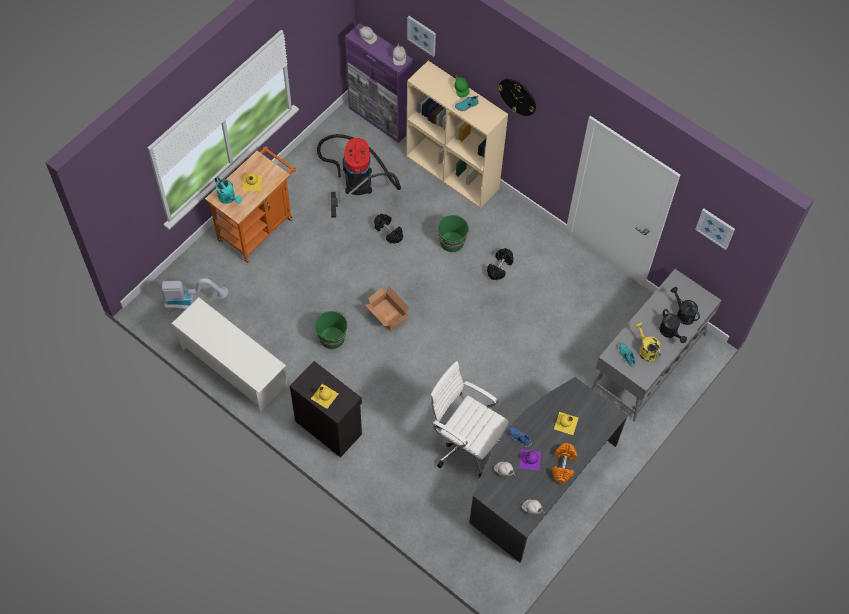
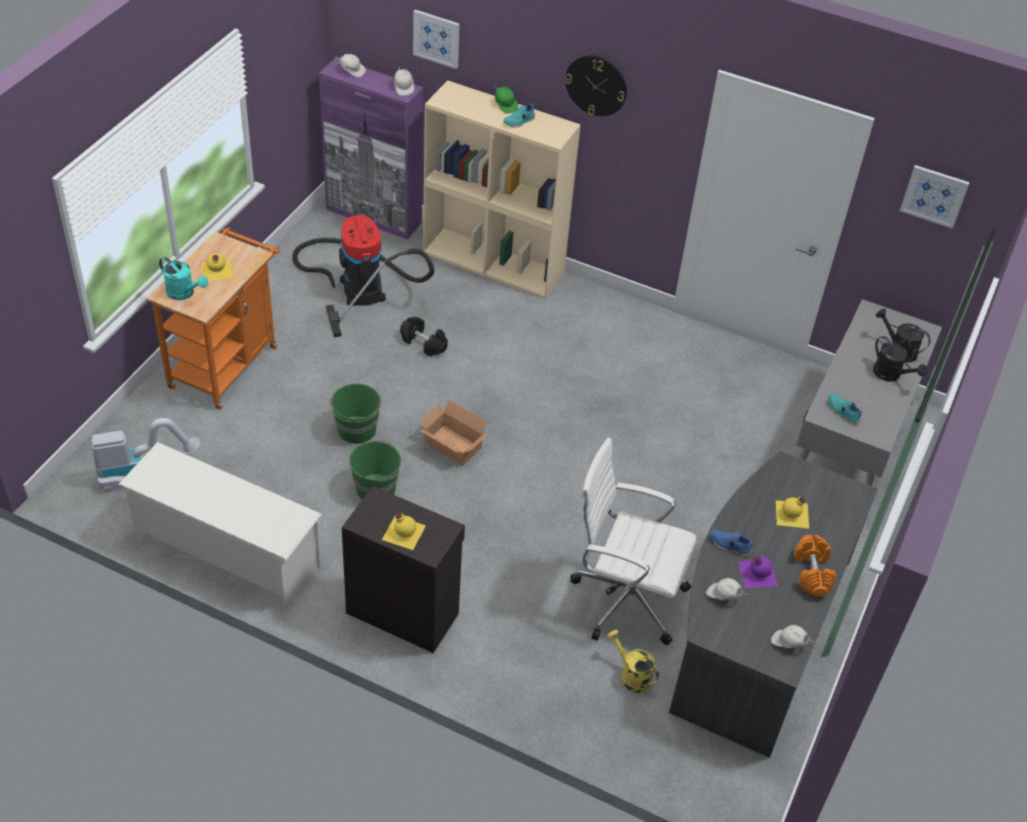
camera: 15 degrees left, 15 degrees down
(451, 242) = (518, 343): green bucket -> green bucket (357, 430)
(500, 267) = (597, 364): black dumbbell -> none
(645, 350) = (867, 401): yellow watering can -> yellow watering can (631, 675)

